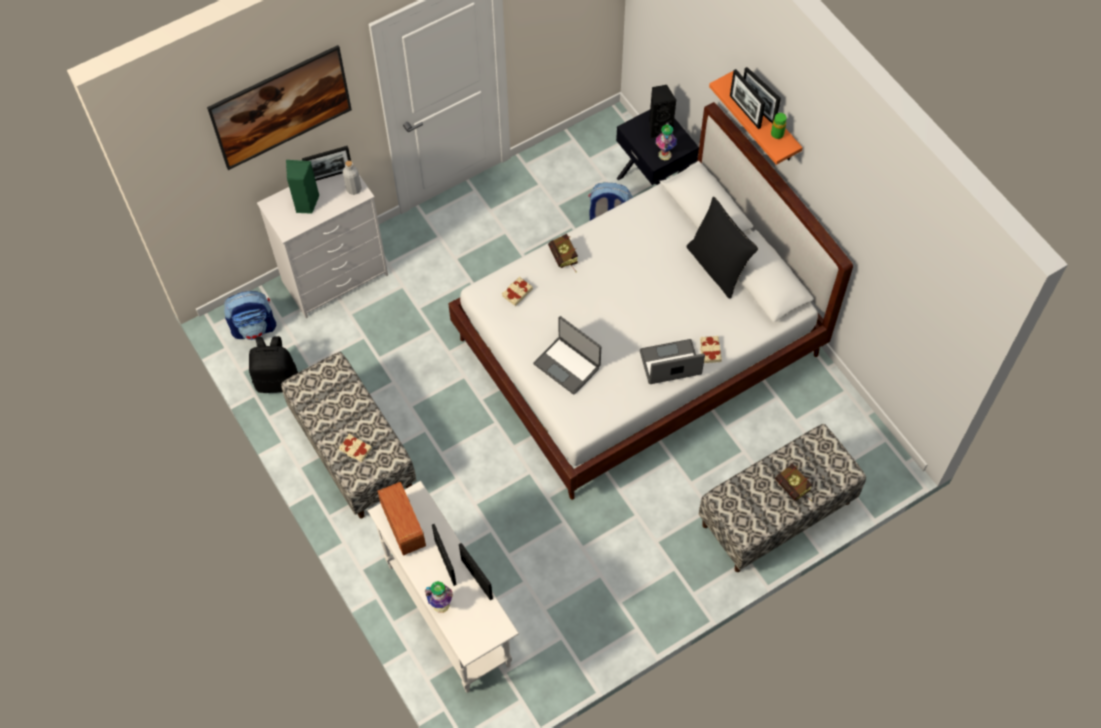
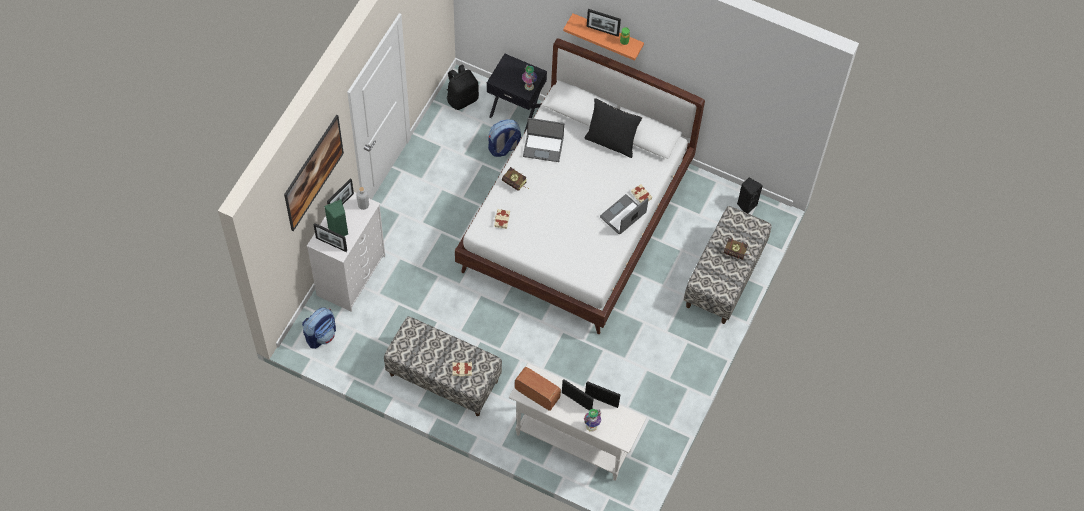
camera: 35 degrees left, 0 degrees up
(277, 379) = (361, 360): black backpack -> black backpack (462, 98)
(567, 365) = (563, 248): laptop -> laptop (543, 147)
(659, 128) = (514, 71): black speaker -> black speaker (746, 205)
(745, 111) = (596, 36): picture frame -> picture frame (331, 244)

